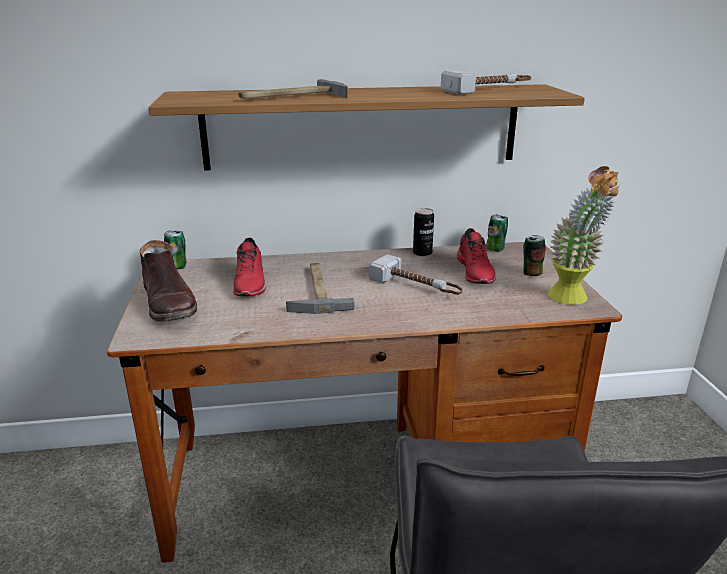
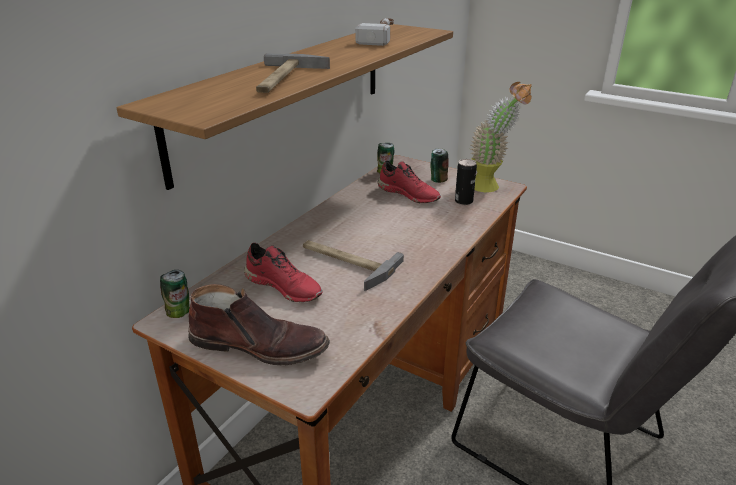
camera: 50 degrees left, 5 degrees up
(416, 286) = (400, 223): hammer -> none
(422, 253) = (349, 197): can -> can (463, 201)

